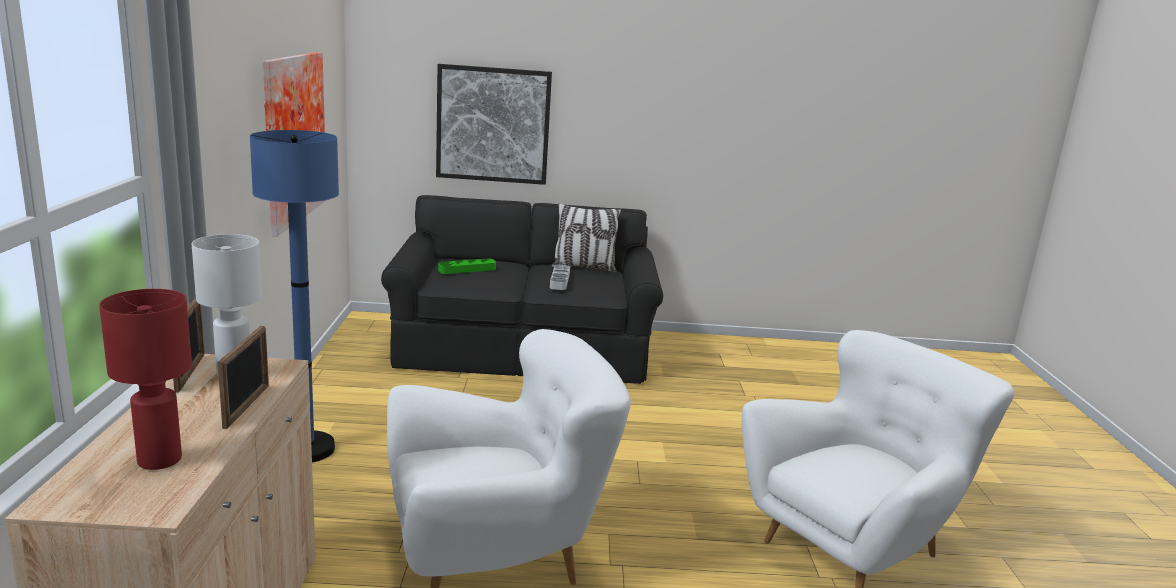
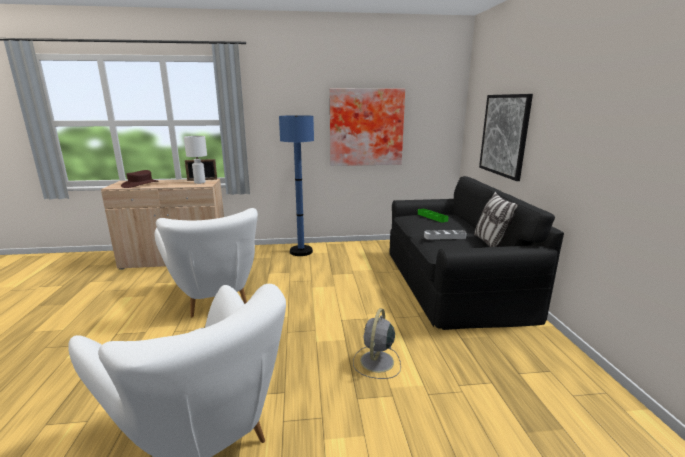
camera: 85 degrees right, 0 degrees up
(161, 460) = (140, 184): red table lamp -> brown hat
(247, 406) = (173, 185): picture frame -> none
(711, 429) = (376, 362): none -> grey fan

